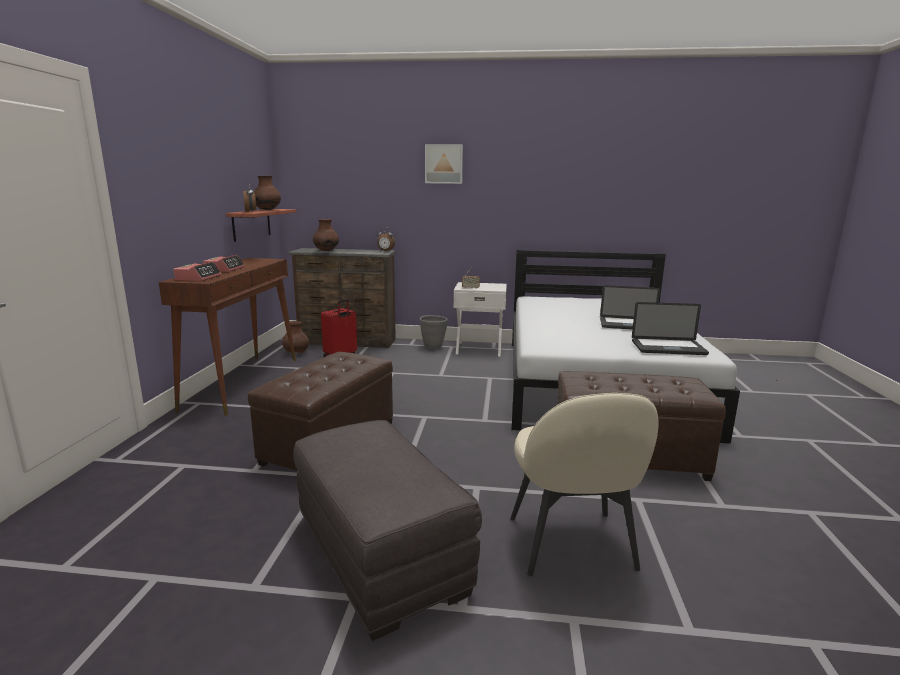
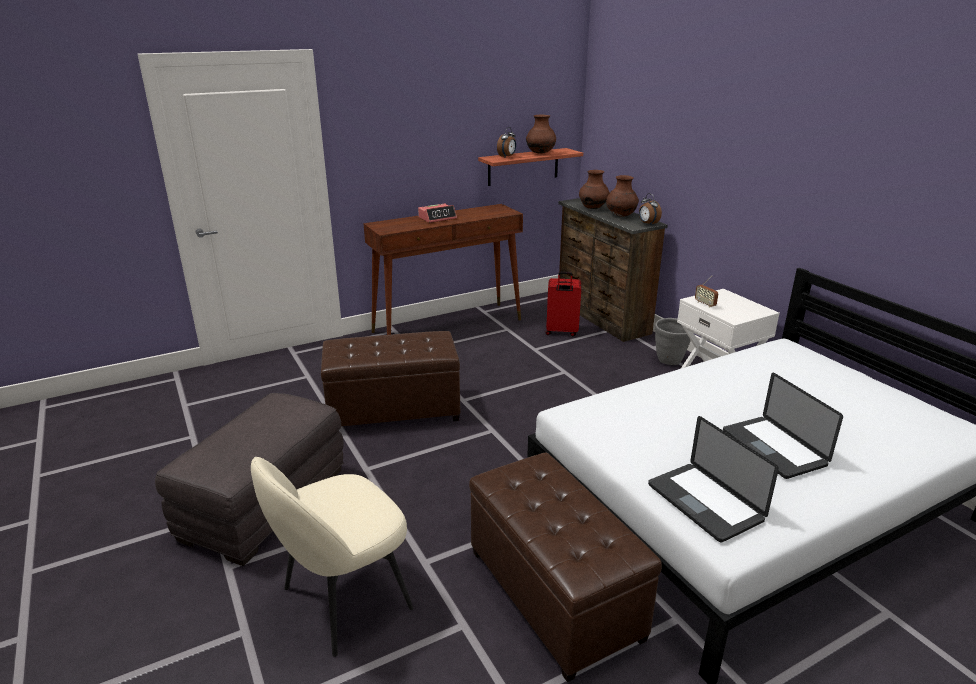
camera: 55 degrees right, 10 degrees up
(198, 278) = (393, 225): alarm clock -> none
(296, 353) = (535, 312): brown vase -> brown vase (621, 215)
(444, 164) = (736, 119): picture -> none

